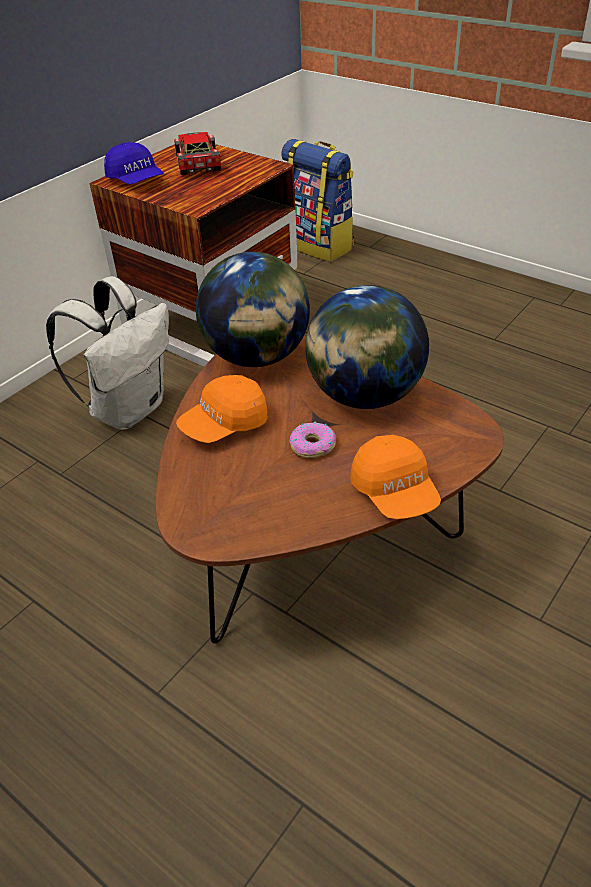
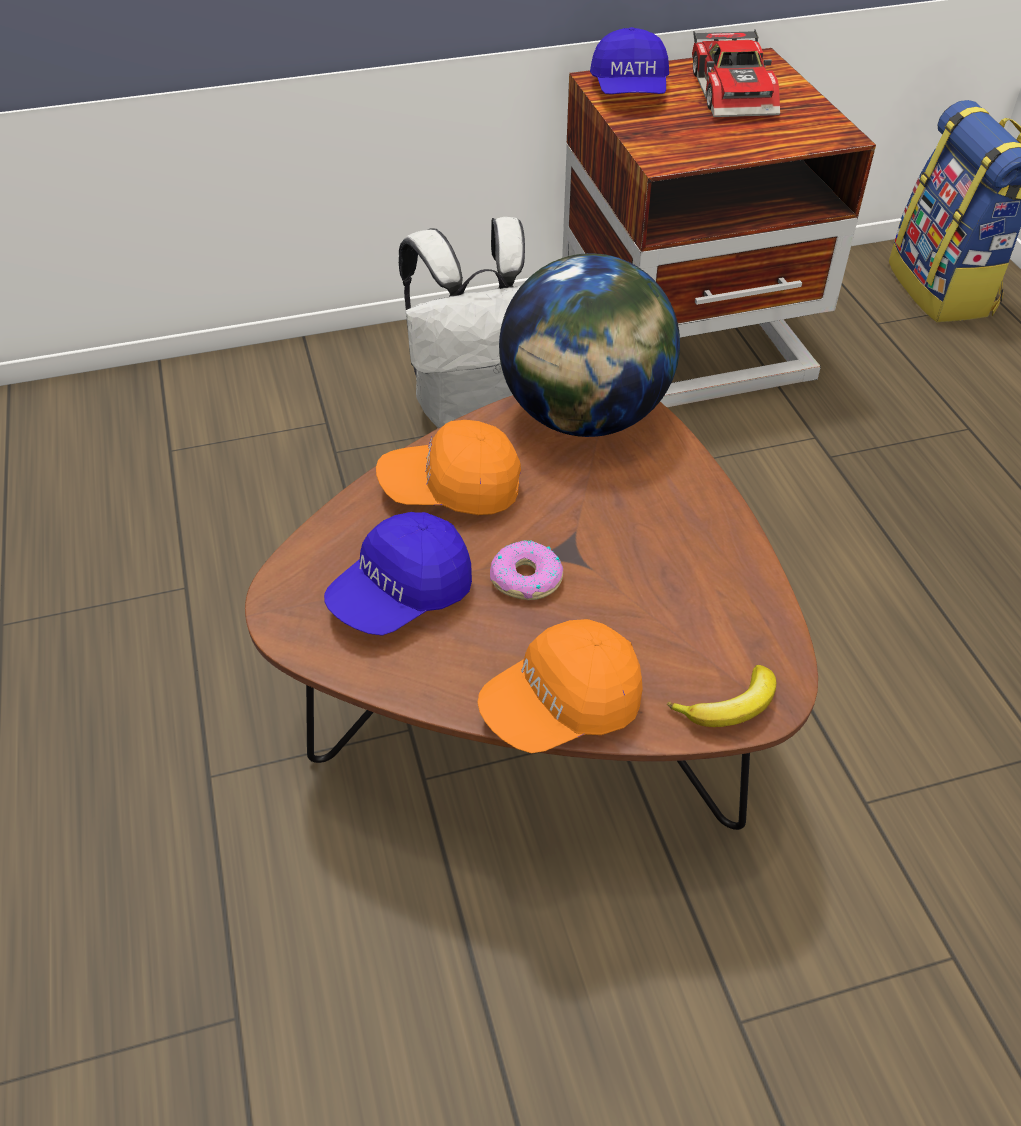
camera: 35 degrees right, 5 degrees up
(195, 163) = (736, 91): toy car -> toy car turned 150 degrees clockwise
(256, 489) = (401, 595): none -> blue cap
(364, 396) = (666, 547): globe -> none
(395, 493) = (561, 707): orange cap -> orange cap turned 45 degrees clockwise
(468, 448) = (730, 707): none -> banana

